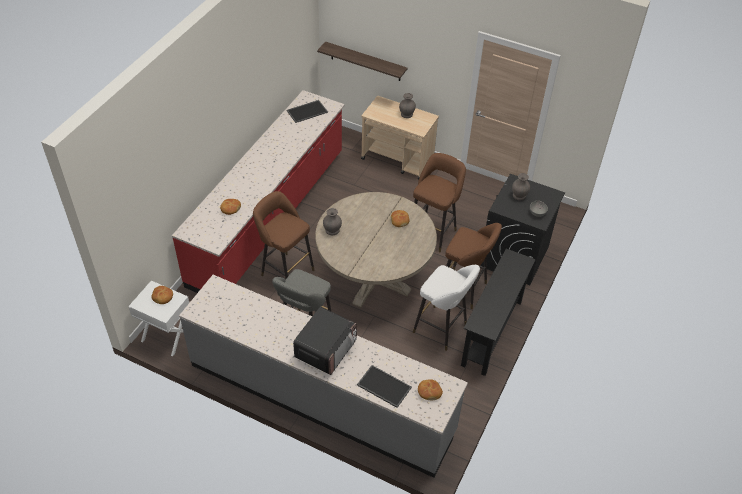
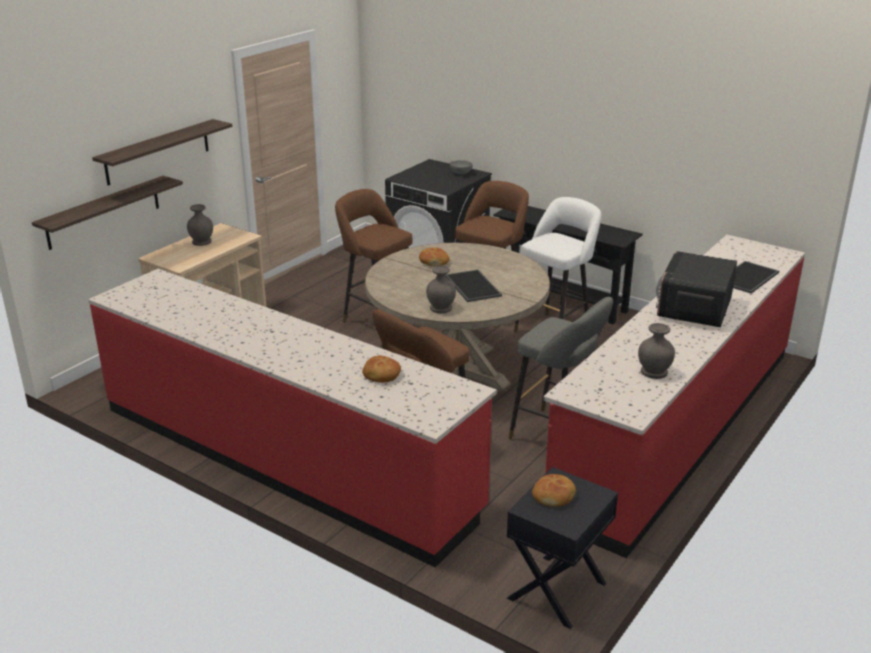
camera: 80 degrees left, 20 degrees down
(166, 336) = (558, 591): white nightstand -> black nightstand
(307, 111) = (153, 297): tray -> tray (471, 286)
(321, 397) = (676, 428): grey counter -> red counter
(326, 349) = (694, 309): microwave -> microwave turned 105 degrees counterclockwise
(407, 54) = (157, 152): none -> shelf
(429, 392) = (747, 254): bread -> none
(519, 195) = (427, 178): grey vase -> grey vase (653, 371)

